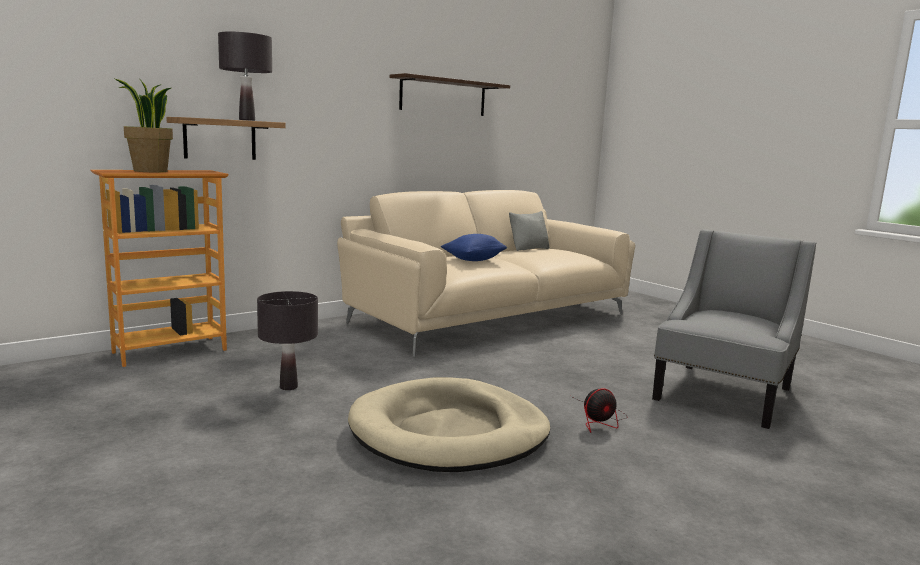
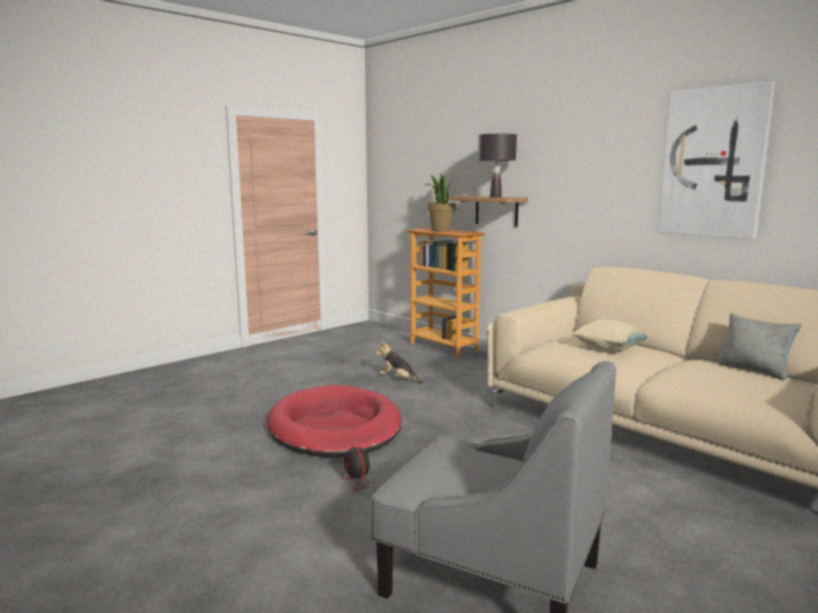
camera: 85 degrees right, 0 degrees up
(288, 387) = (398, 380): black table lamp -> plush toy
(443, 96) = (713, 162): shelf -> picture
(449, 432) = (335, 428): beige dog bed -> red dog bed
(473, 260) = (609, 349): blue pillow -> beige pillow

